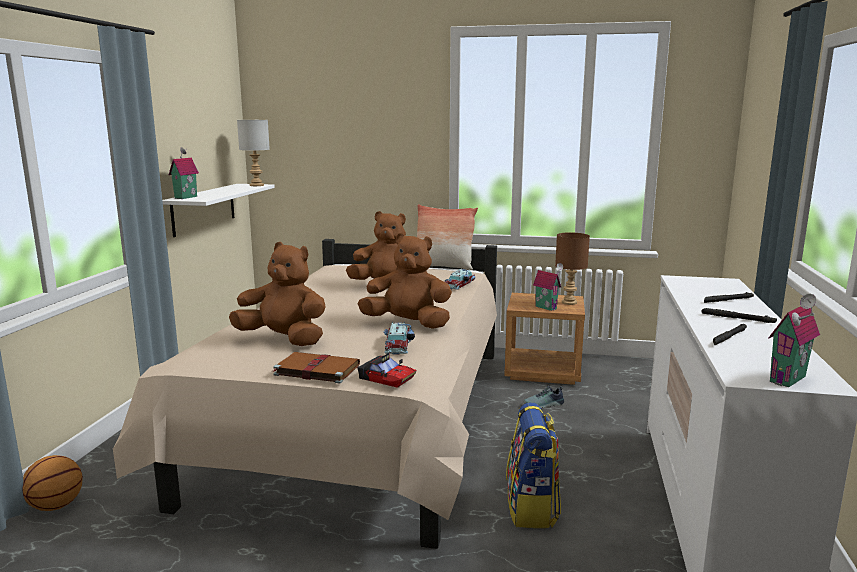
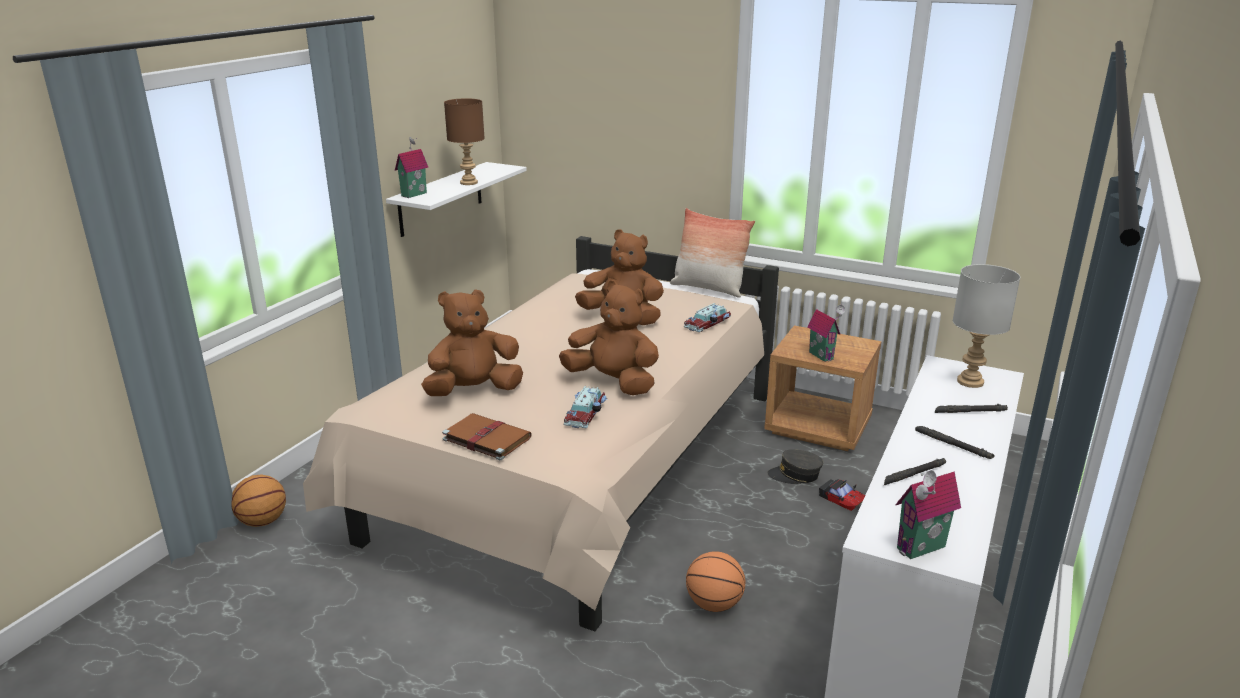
camera: 15 degrees right, 10 degrees up
(257, 185) = (505, 169): grey table lamp -> grey table lamp (971, 382)
(284, 339) = (473, 391): brown plush toy -> brown plush toy turned 60 degrees counterclockwise
(386, 378) = (549, 459): toy car -> toy car (842, 499)
(532, 508) = (714, 604): backpack -> basketball
(544, 405) = (795, 475): shoe -> grey cap
(569, 303) = (856, 351): brown table lamp -> brown table lamp (469, 183)

